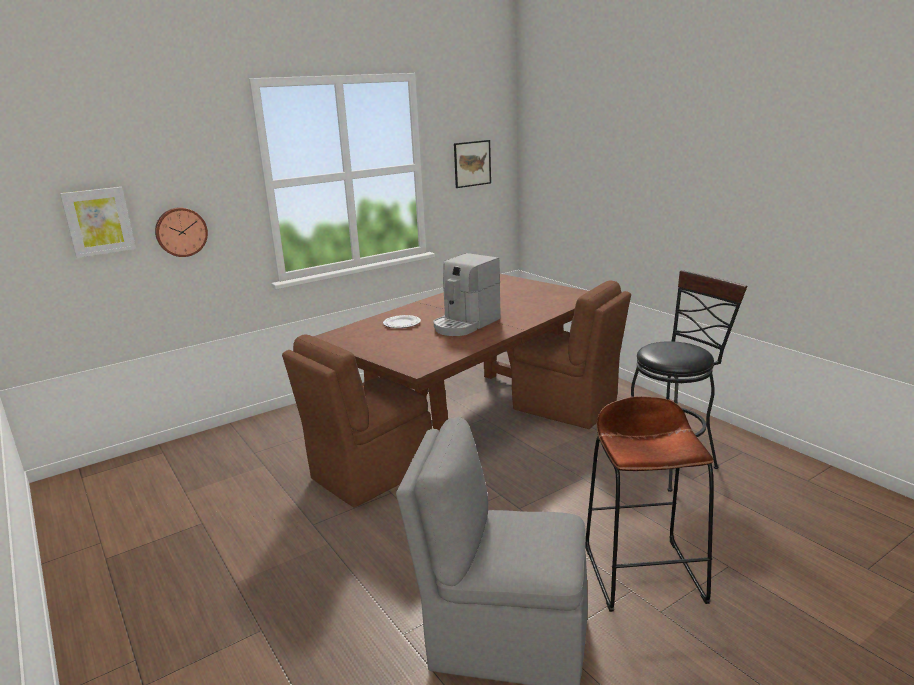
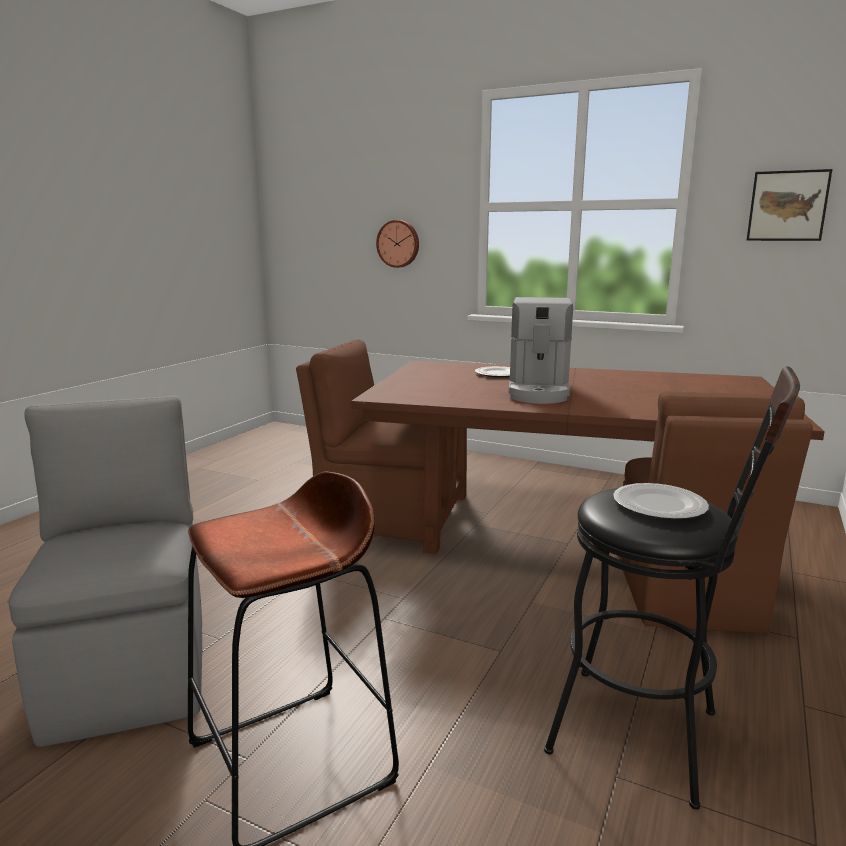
camera: 60 degrees right, 5 degrees down
(98, 221) = (342, 224): picture -> none
(465, 324) = (538, 391): coffee machine -> coffee machine turned 90 degrees counterclockwise
(675, 349) = (660, 505): none -> plate

